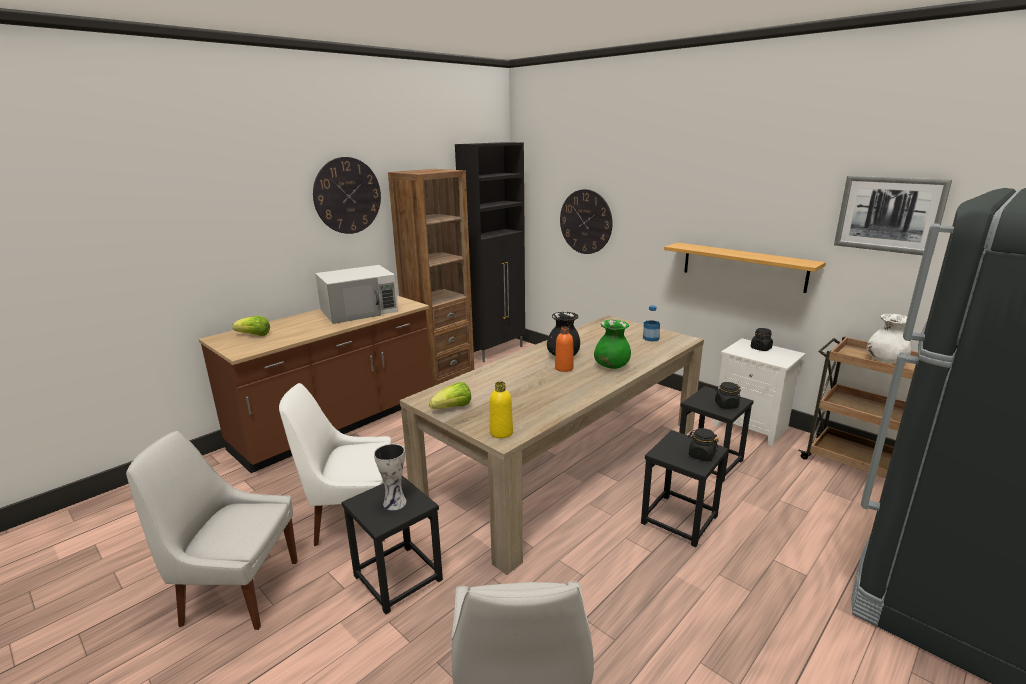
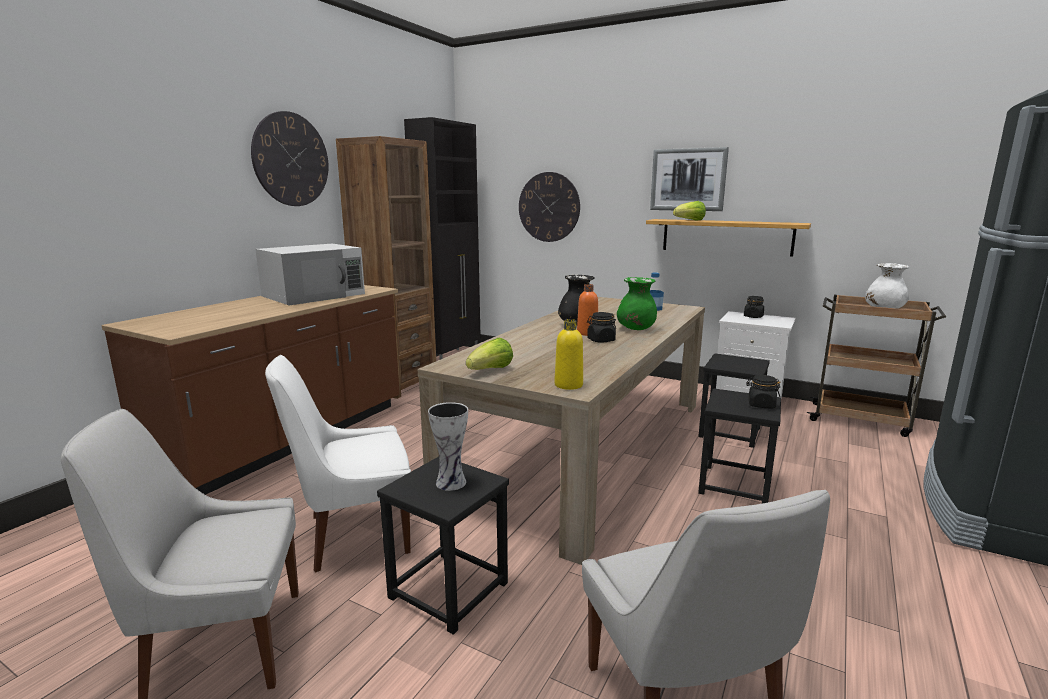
camera: 15 degrees left, 5 degrees down
(254, 335) = (185, 318): lettuce -> lettuce (690, 220)
(726, 405) = (748, 365): black jar -> black jar (601, 340)
(889, 214) = (870, 170): picture -> picture (688, 179)

